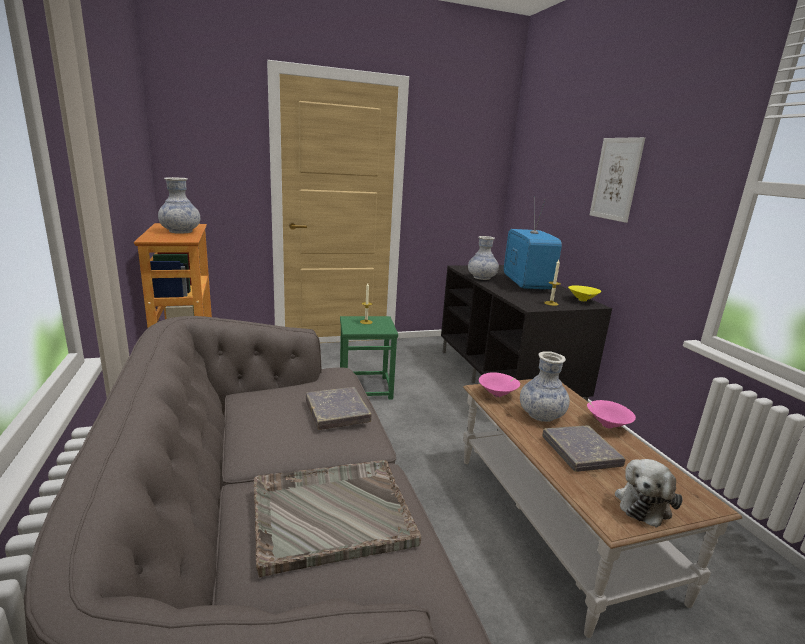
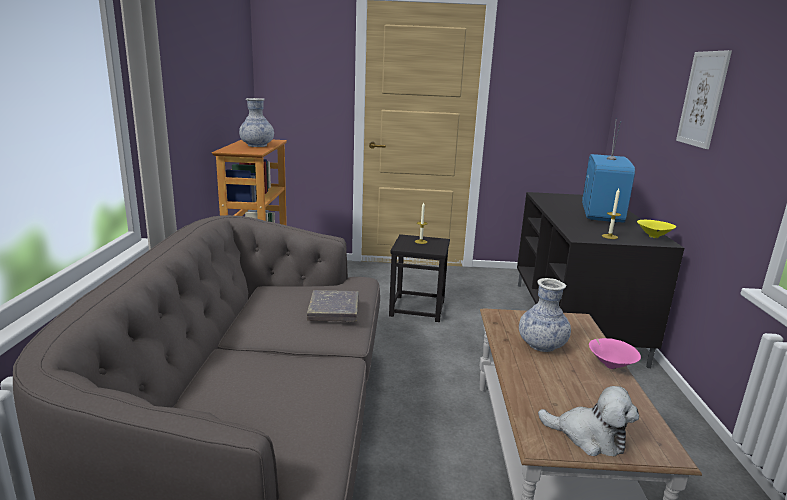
camera: 20 degrees right, 0 degrees up
(330, 514) = (275, 380): grey tray -> none
(365, 388) = (417, 308): green stool -> black stool
(481, 278) = (553, 206): vase -> none
(498, 395) = (509, 321): pink bowl -> none
(580, 452) = (557, 383): grey book -> none
(644, 503) = (589, 437): plush toy -> plush toy turned 120 degrees counterclockwise

